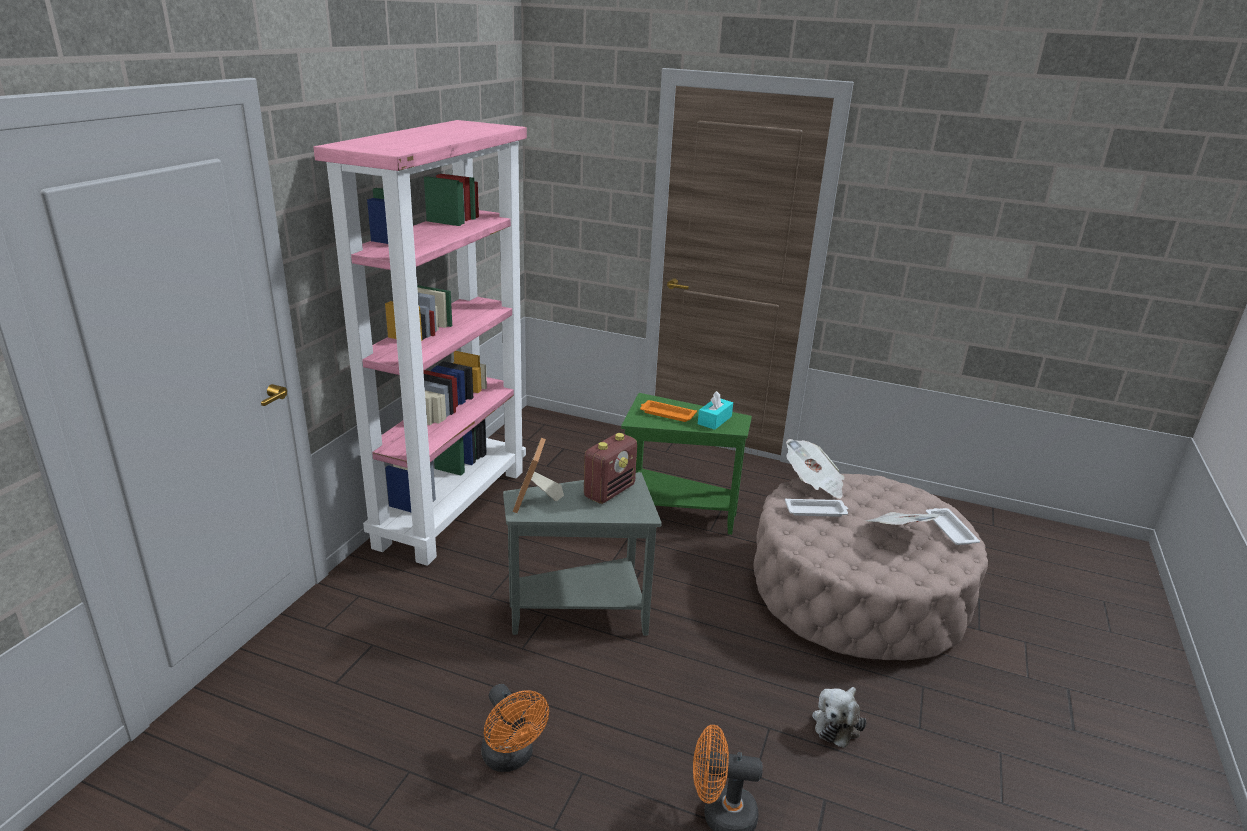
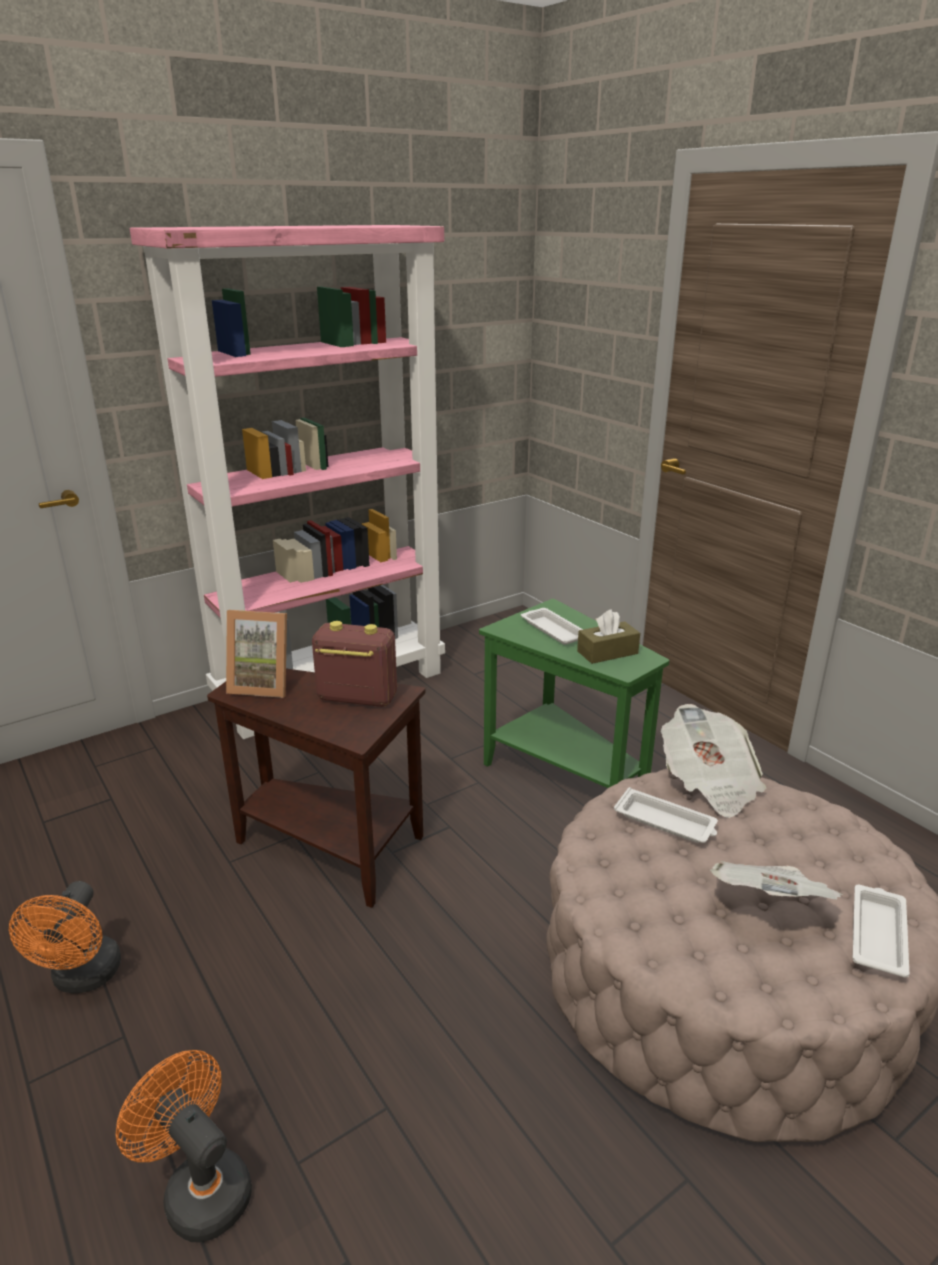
camera: 35 degrees right, 0 degrees up
(535, 502) = (263, 684): picture frame -> picture frame turned 120 degrees counterclockwise
(584, 613) = (332, 850): grey side table -> brown side table
(609, 491) = (356, 698): radio -> radio turned 150 degrees counterclockwise
(666, 414) = (553, 630): orange tray -> white tray
(714, 420) = (607, 652): turquoise tissue box -> brown tissue box
(837, 723) = (487, 1157): plush toy -> none

